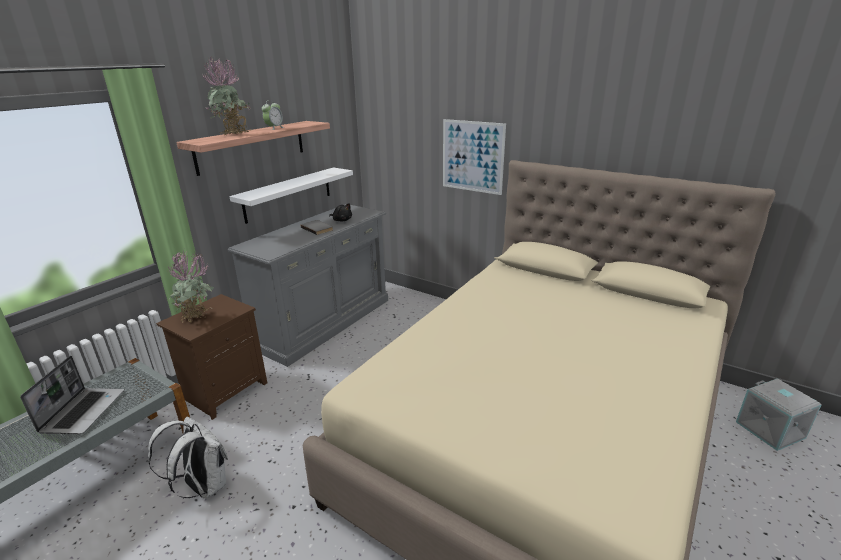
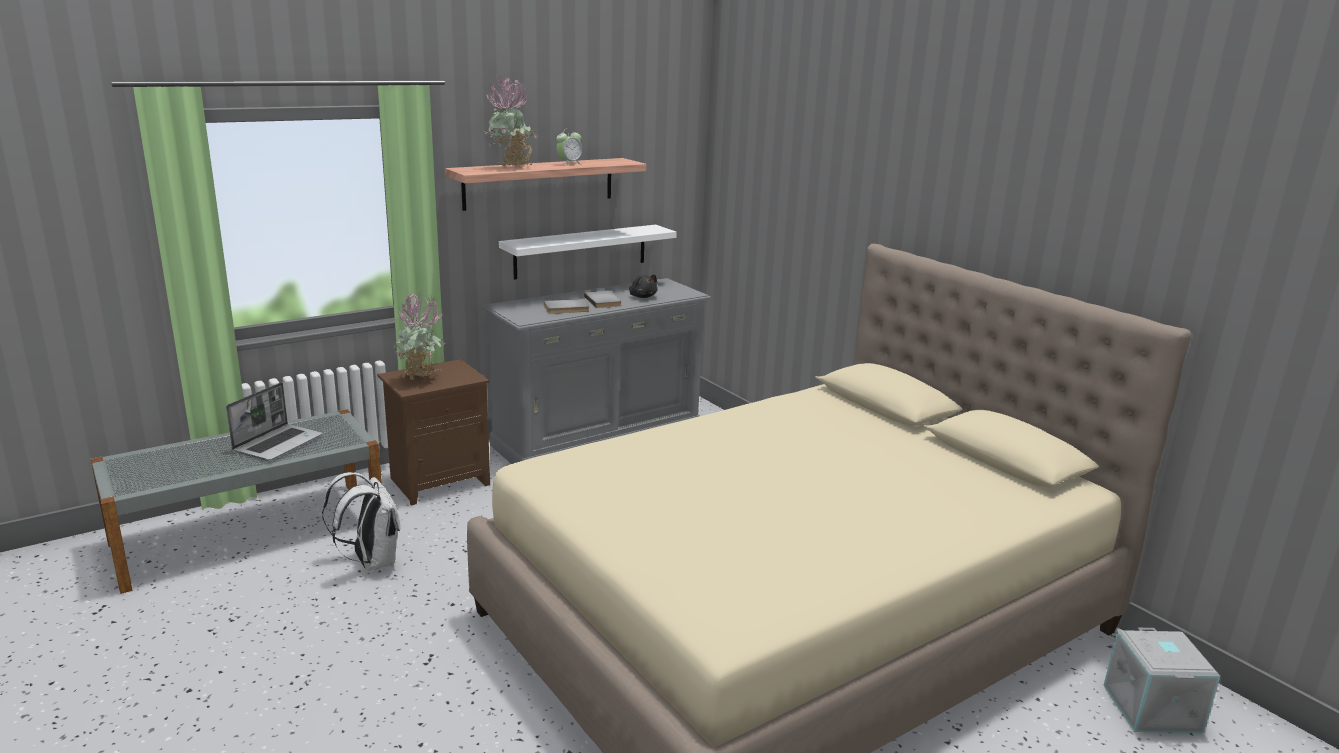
camera: 20 degrees right, 5 degrees down
(295, 239) = (566, 309): none -> grey book
(472, 156) = (833, 232): picture -> none

